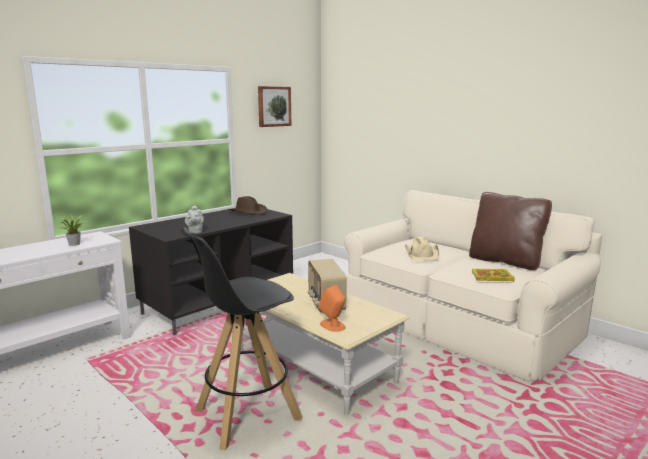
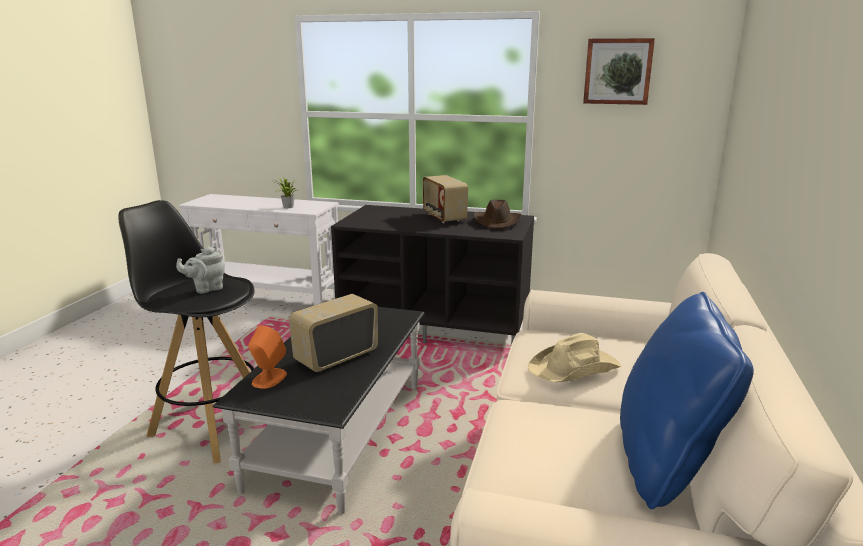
camera: 60 degrees right, 5 degrees up
(195, 232) = (379, 225): grey teapot -> grey teapot (206, 289)
(212, 218) = (443, 217): none -> radio
(314, 366) = (339, 433): beige coffee table -> black coffee table
(491, 277) = (531, 457): book -> none
(505, 261) = (666, 462): brown pillow -> blue pillow

